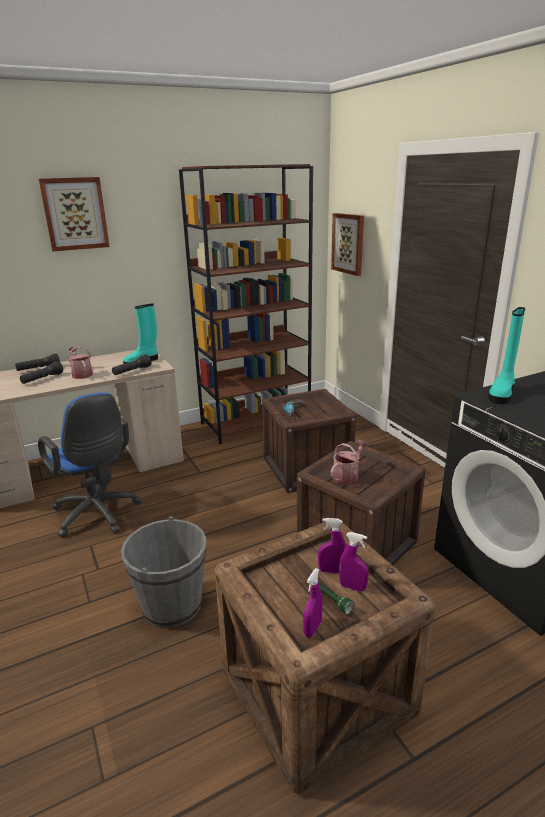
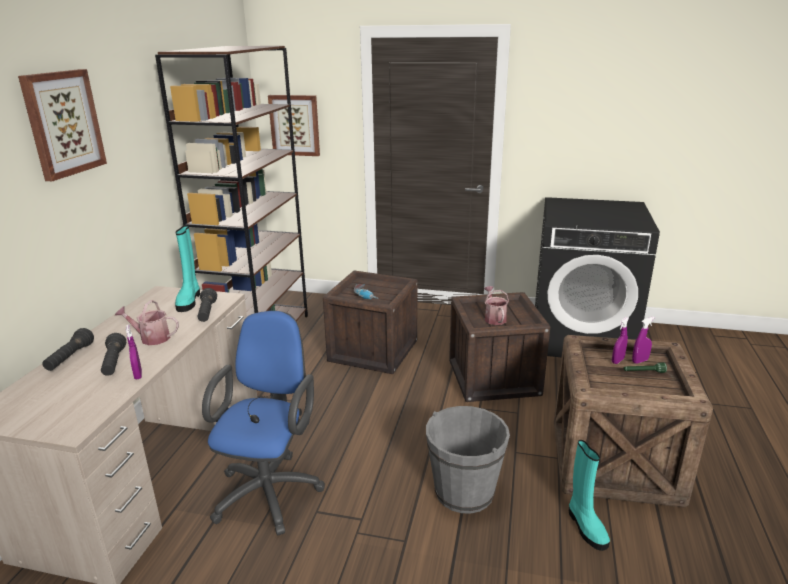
camera: 50 degrees left, 0 degrees up
(98, 515) = (270, 489): blue office chair -> blue office chair turned 75 degrees counterclockwise
(312, 628) = (668, 388): purple spray bottle -> purple spray bottle (138, 375)
(502, 393) = (562, 216): turquoise boot -> turquoise boot (585, 527)

